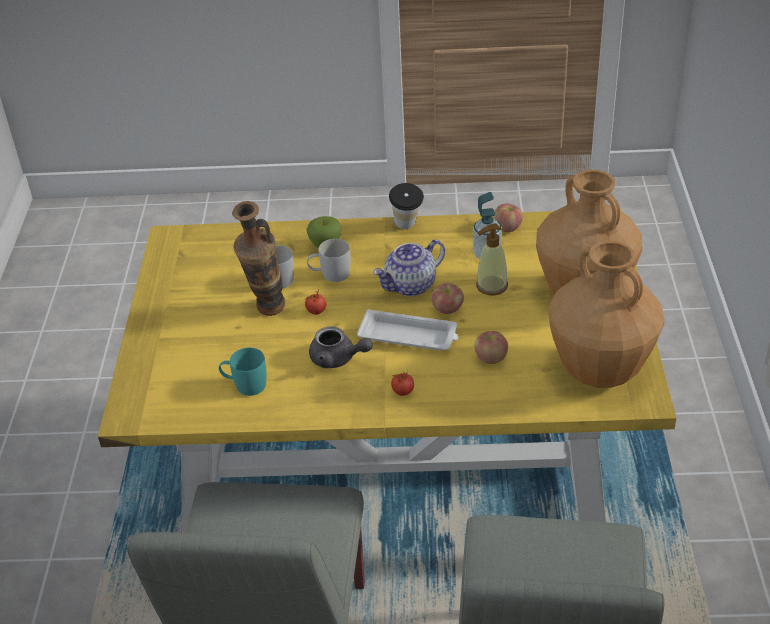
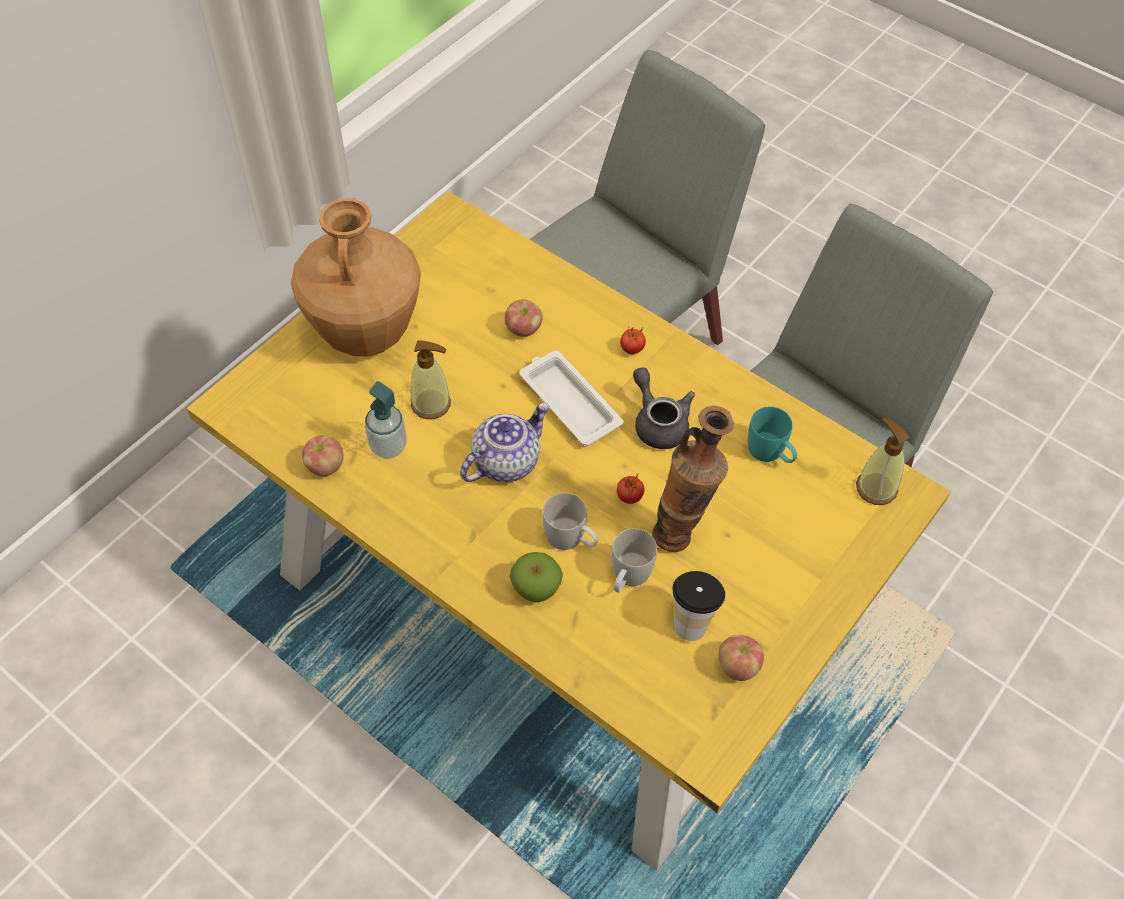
camera: 145 degrees left, 15 degrees up
(154, 406) = (876, 488): none -> soap dispenser
(407, 227) = (421, 550): cup -> cup (692, 620)
(410, 286) = (506, 461): teapot -> teapot turned 45 degrees counterclockwise
(447, 309) = (502, 406): apple -> apple (737, 666)
(599, 371) = (452, 259): brown vase -> none

